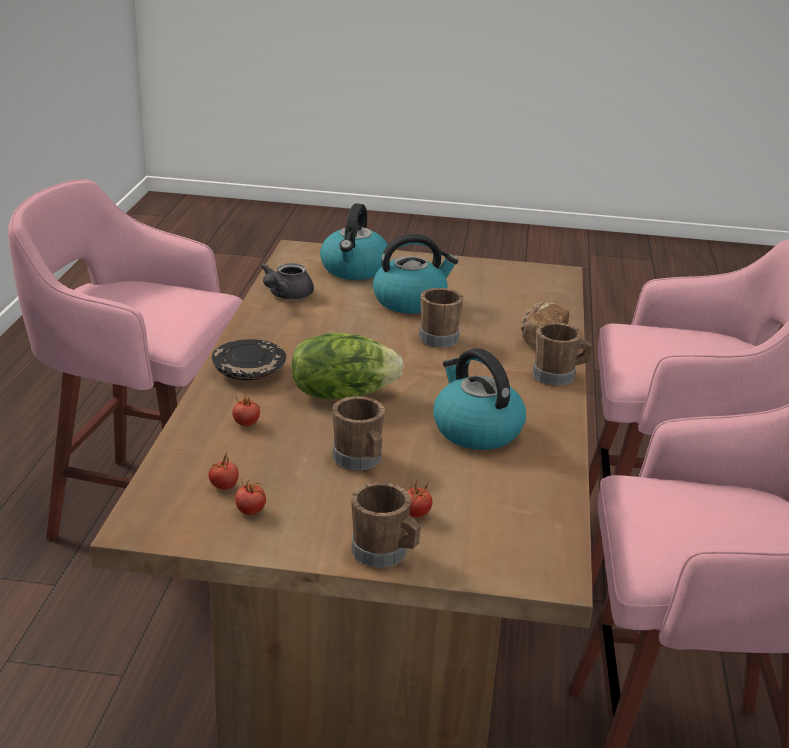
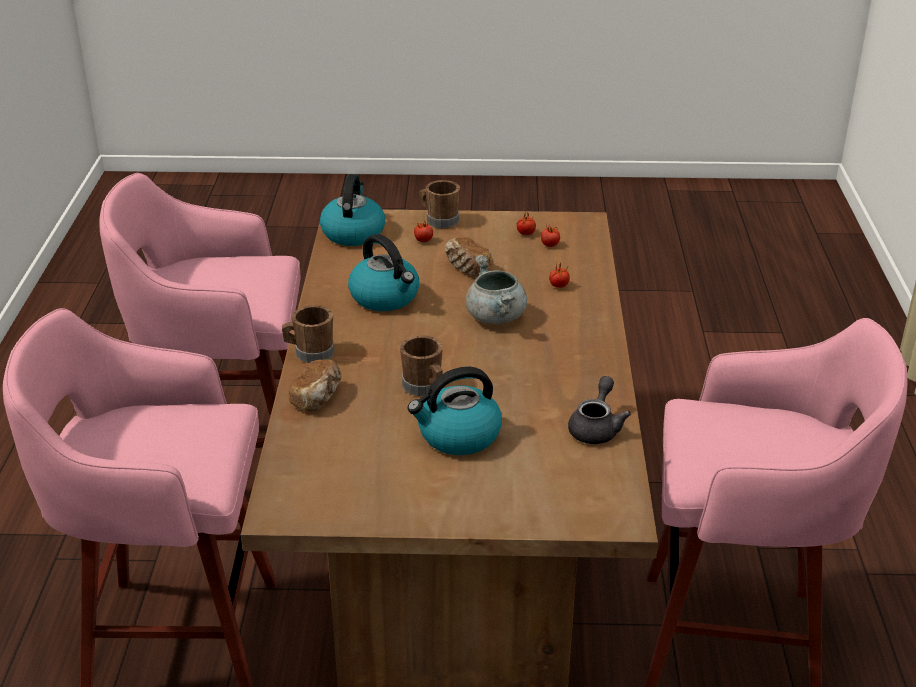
camera: 175 degrees right, 5 degrees up
(249, 371) = (581, 330): black plate -> none
(342, 393) = (496, 317): lettuce -> grey cooking pot
(355, 270) = (536, 484): kettle -> kettle (353, 233)
(360, 461) = (467, 268): brown mug -> bread

